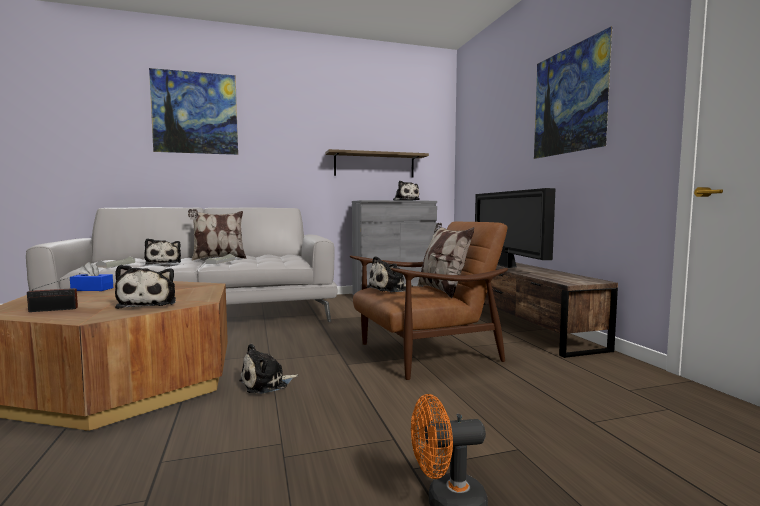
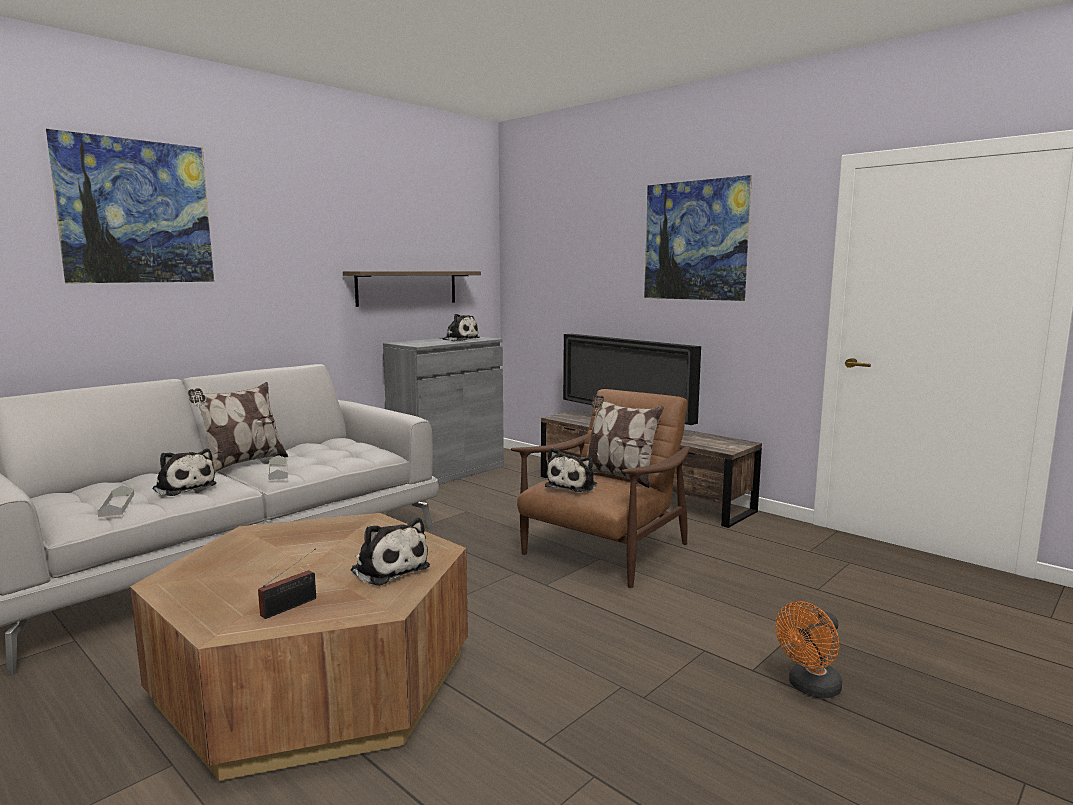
camera: 30 degrees left, 5 degrees up
(92, 289) = (216, 561): blue tissue box -> none
(266, 384) = (500, 631): plush toy -> none

